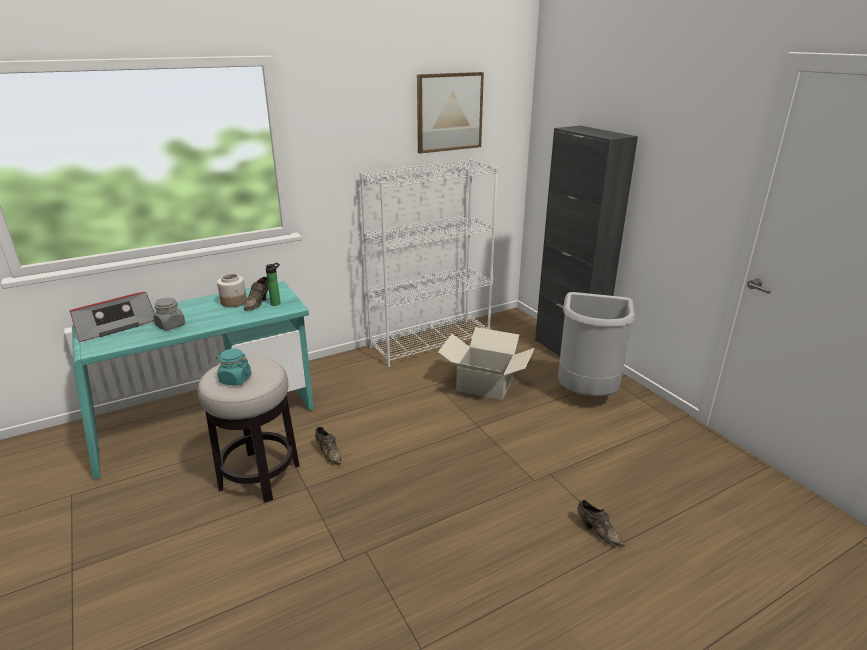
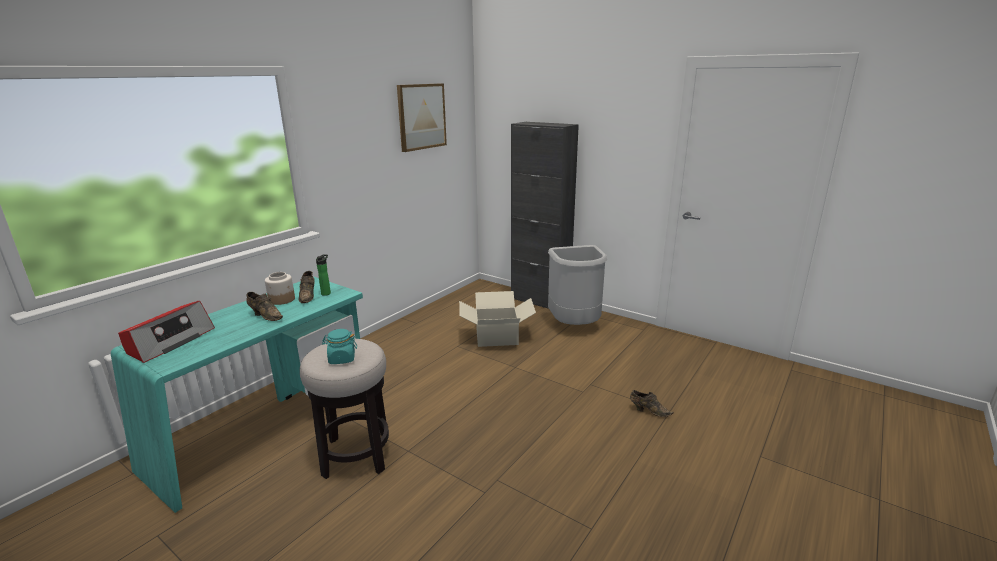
camera: 25 degrees left, 5 degrees down
(171, 325) = (236, 329): grey jar -> none
(328, 453) = (407, 420): brown shoe -> brown shoe (265, 316)
(430, 342) = (429, 317): white bookcase -> none

